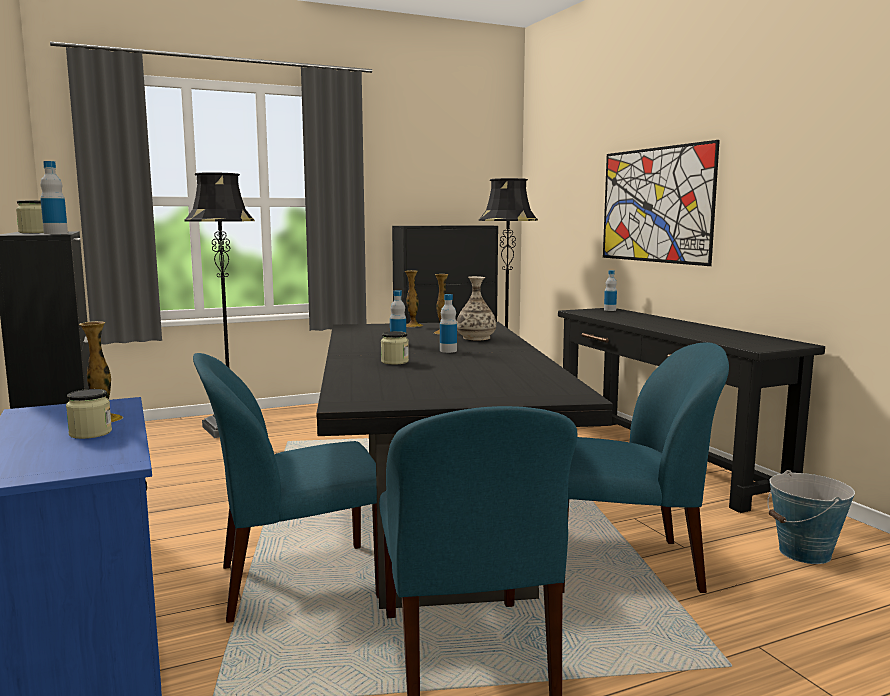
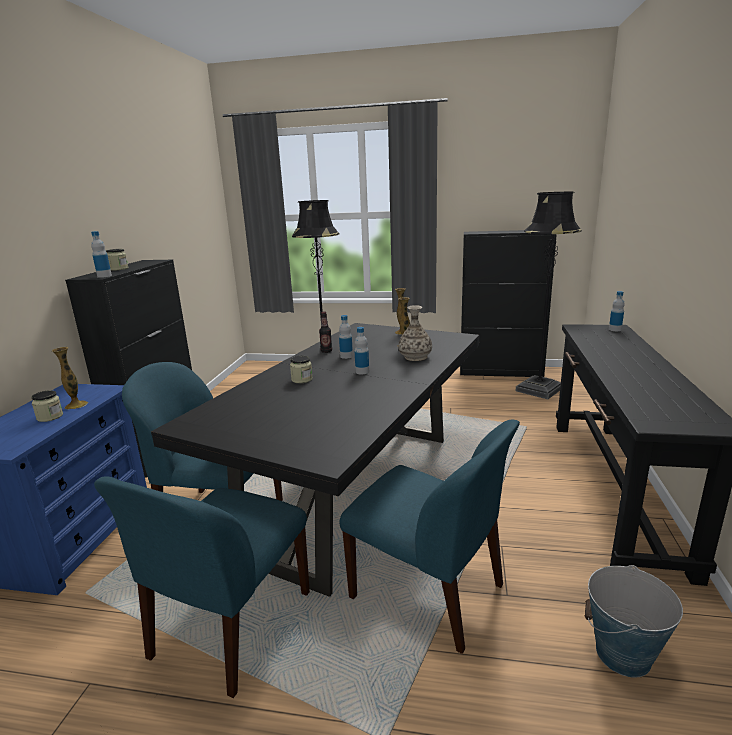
camera: 35 degrees right, 10 degrees up
(362, 343) = (326, 351): none -> bottle
(655, 205) = (666, 229): picture -> none

